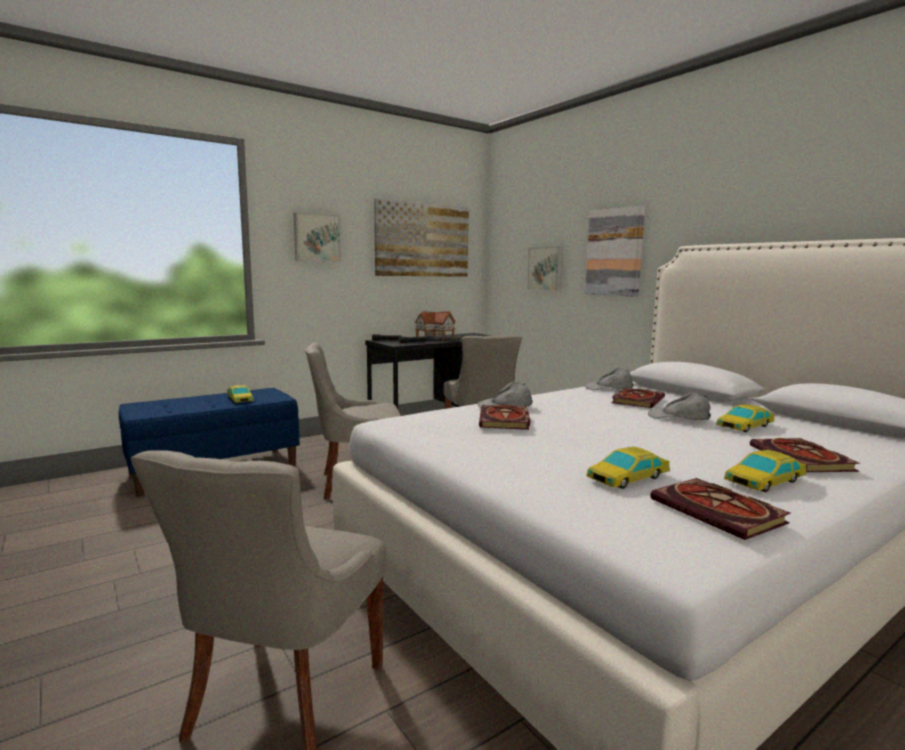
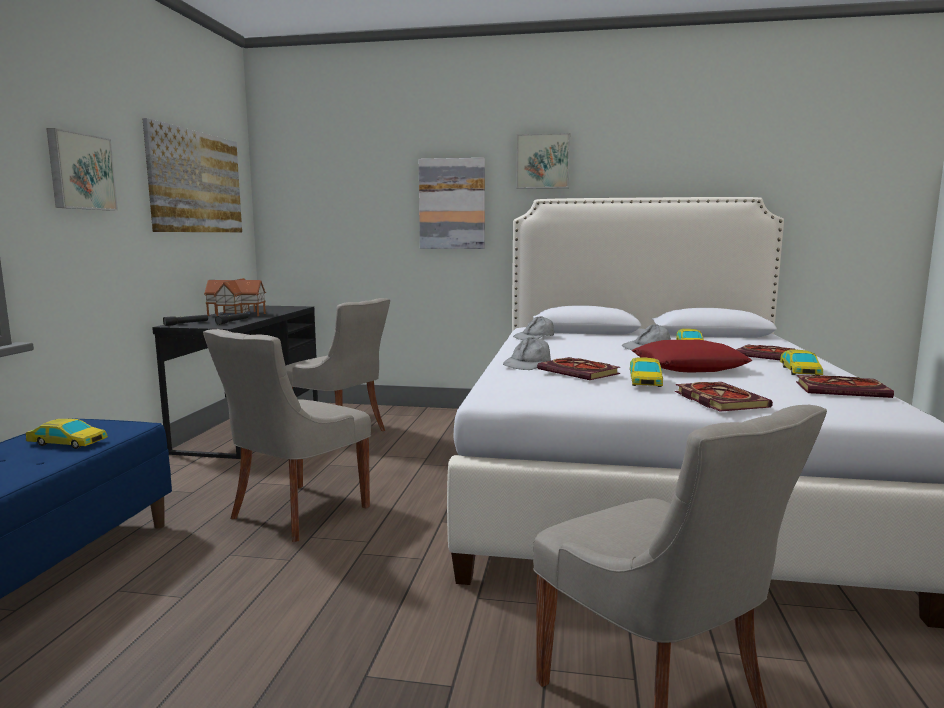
camera: 45 degrees left, 0 degrees up
(546, 269) = (358, 222): picture -> picture (543, 161)
(628, 477) = (758, 387): toy car -> toy car (645, 381)
(637, 400) = (584, 342): book -> book (717, 400)
(643, 442) = (689, 366): none -> red pillow

